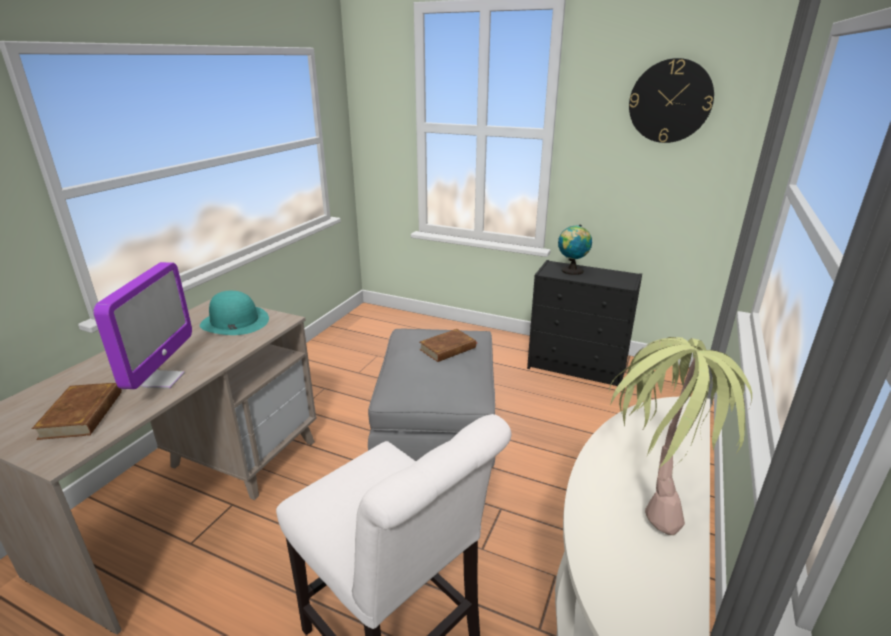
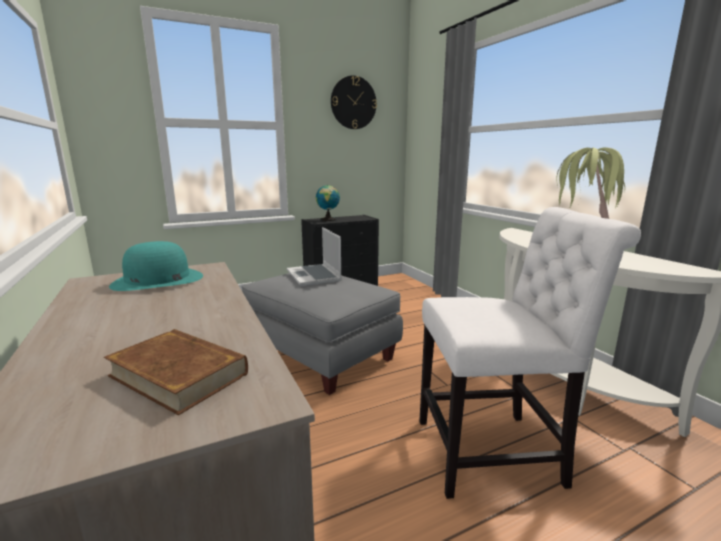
camera: 50 degrees left, 10 degrees down
(162, 380) = (200, 323): monitor -> none
(448, 348) = (314, 276): brown book -> laptop

